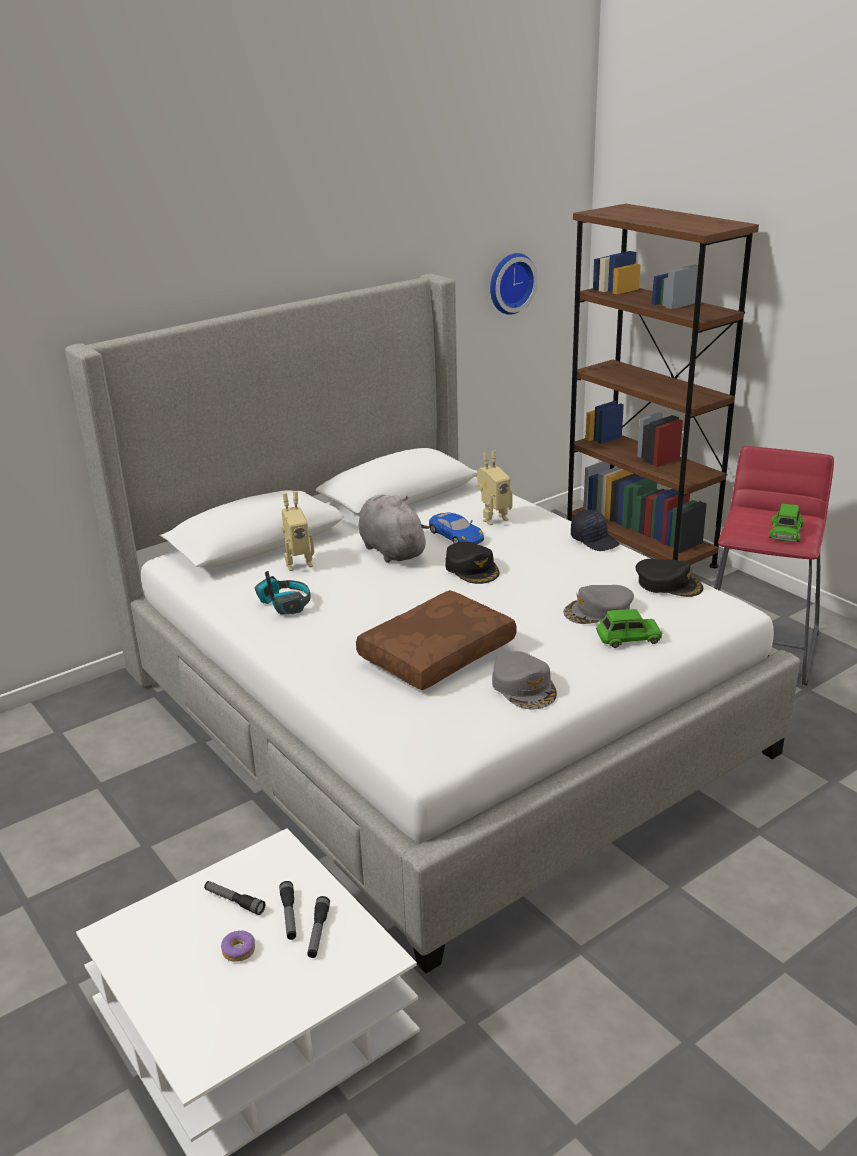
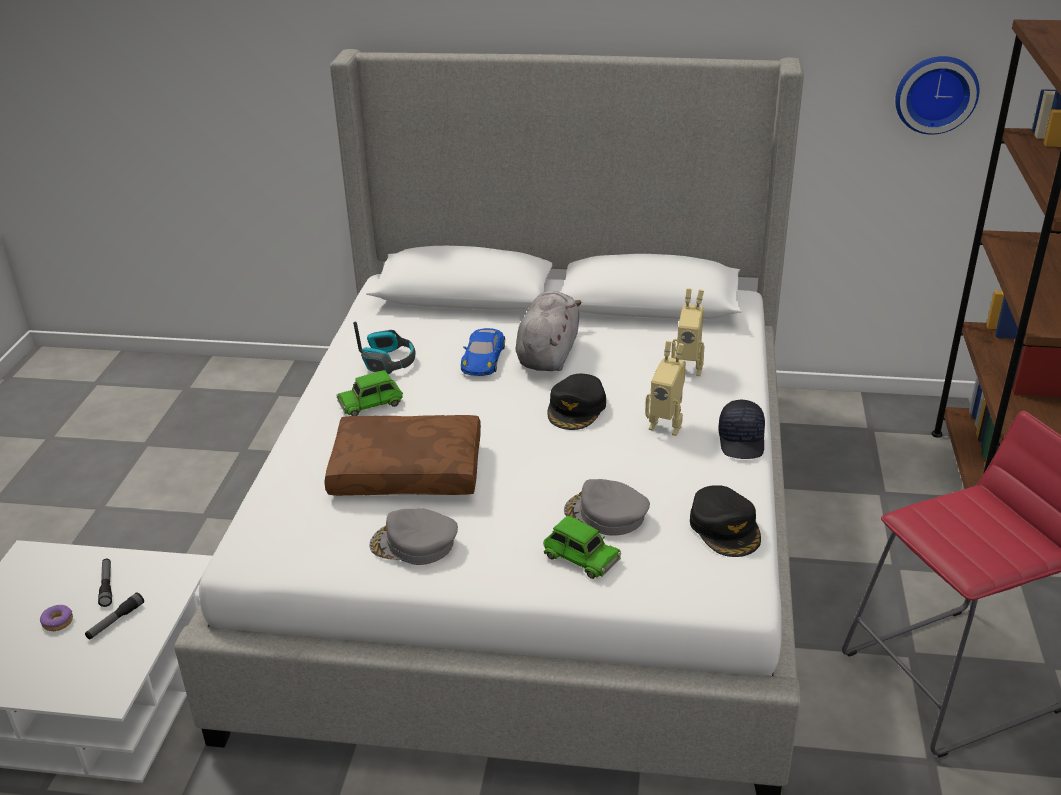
camera: 45 degrees right, 5 degrees up
(298, 563) = (458, 330): toy robot -> toy robot (666, 425)
(318, 932) = (110, 647): flashlight -> none
(456, 535) = (625, 368): blue toy car -> blue toy car (483, 358)
(524, 687) = (414, 544): grey cap -> grey cap turned 75 degrees clockwise
(785, 531) = (977, 546): green toy car -> green toy car (371, 402)

